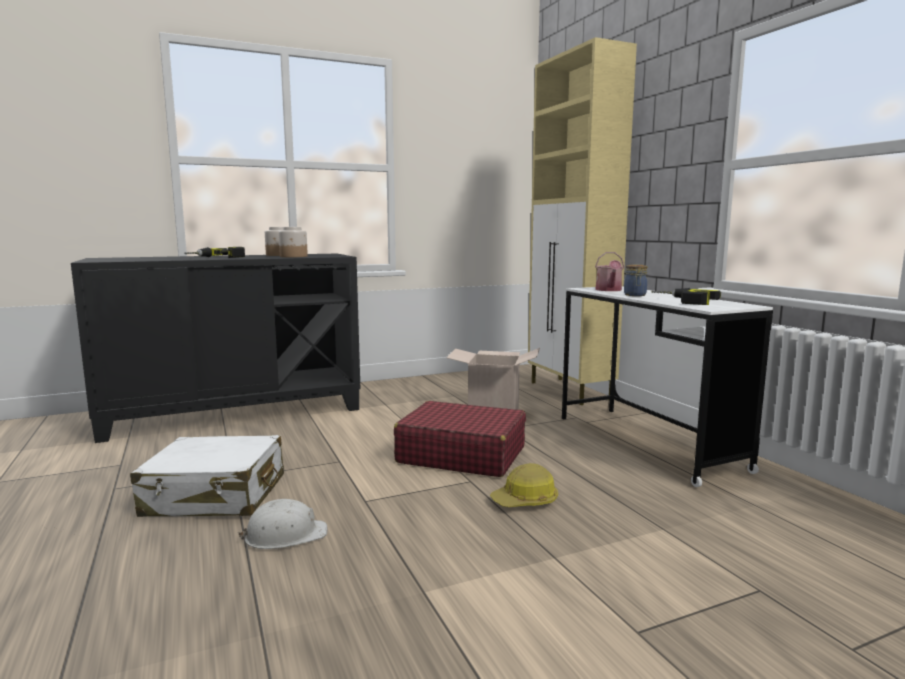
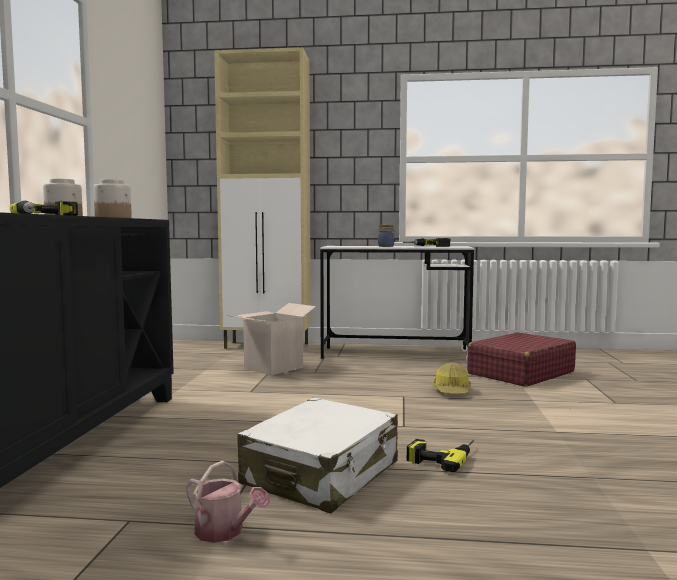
camera: 60 degrees left, 5 degrees down
(285, 535) = (442, 456): white hard hat -> power drill
(461, 455) = (350, 390): red suitcase -> red suitcase (520, 373)
(609, 290) = (351, 246): watering can -> watering can (224, 532)

